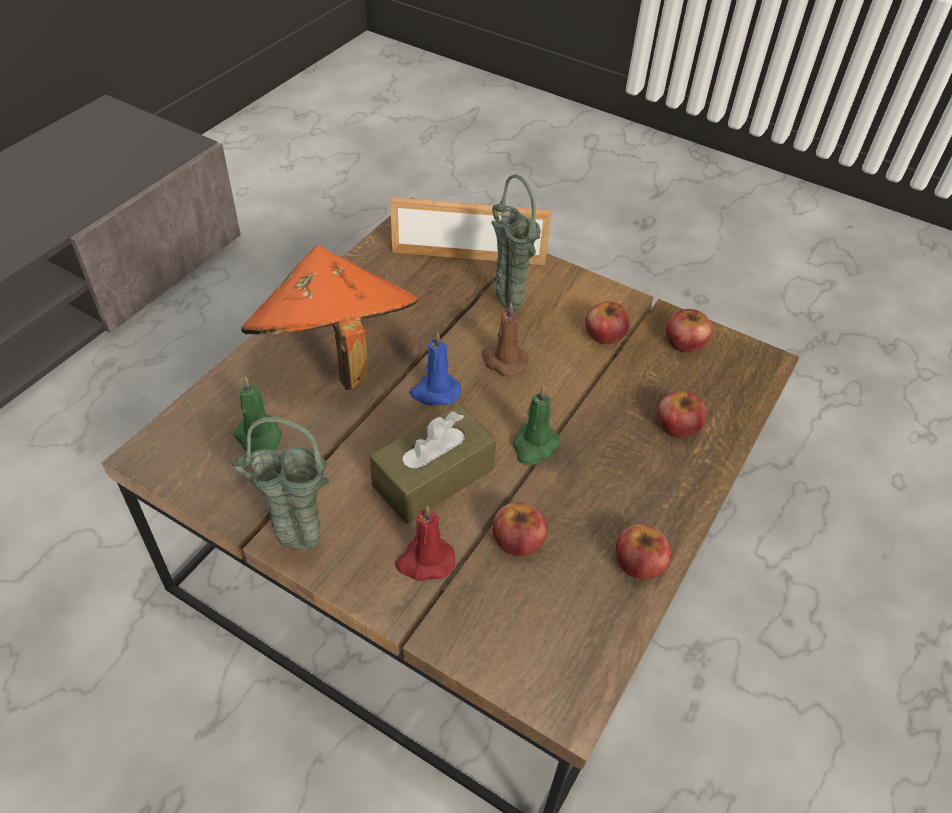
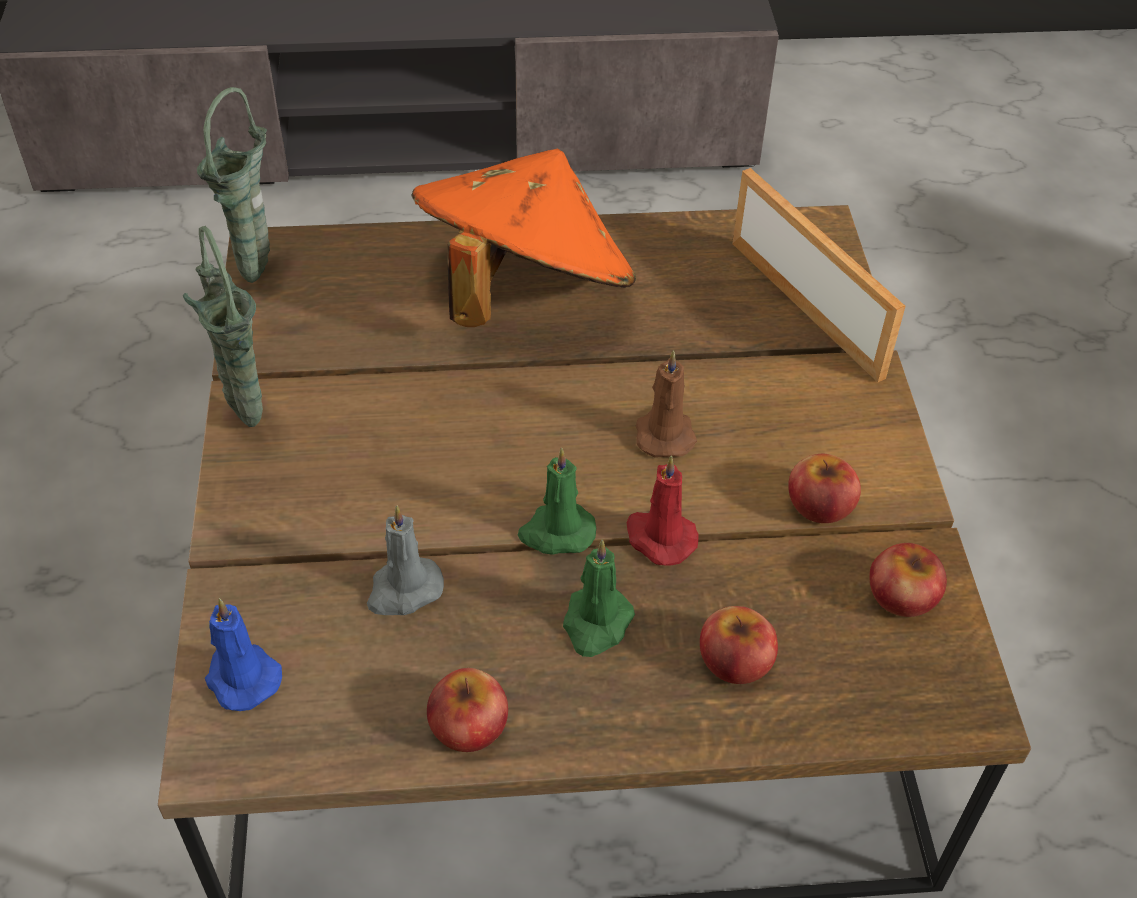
camera: 55 degrees right, 0 degrees up
(260, 437) = (355, 308): green candle -> green candle (596, 624)
(425, 561) = (307, 526): red candle -> red candle (659, 537)
(433, 477) = (427, 469): brown tissue box -> none
(435, 392) = (551, 401): blue candle -> blue candle (241, 677)
(505, 305) = (760, 384): green vase -> green vase (259, 271)
(518, 539) = (403, 590): apple -> grey candle

